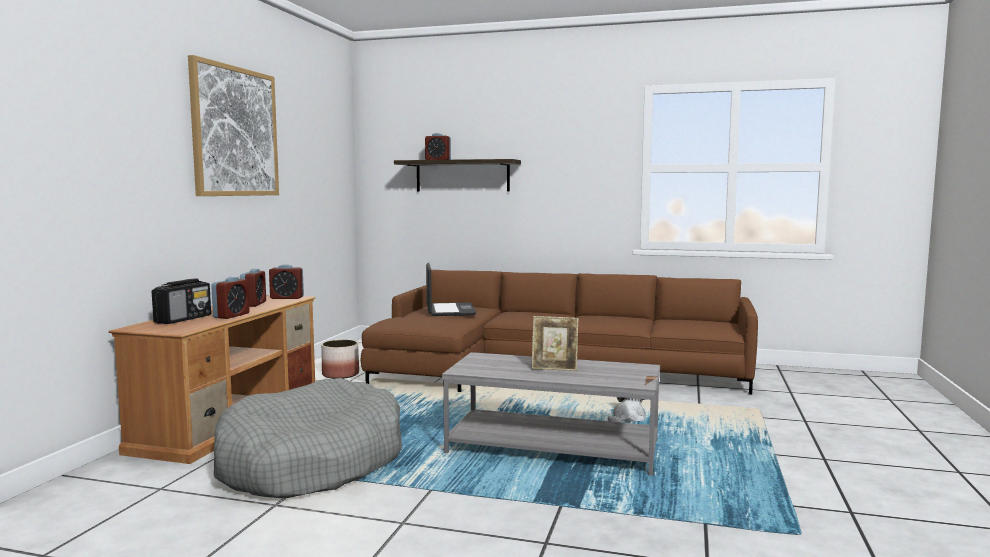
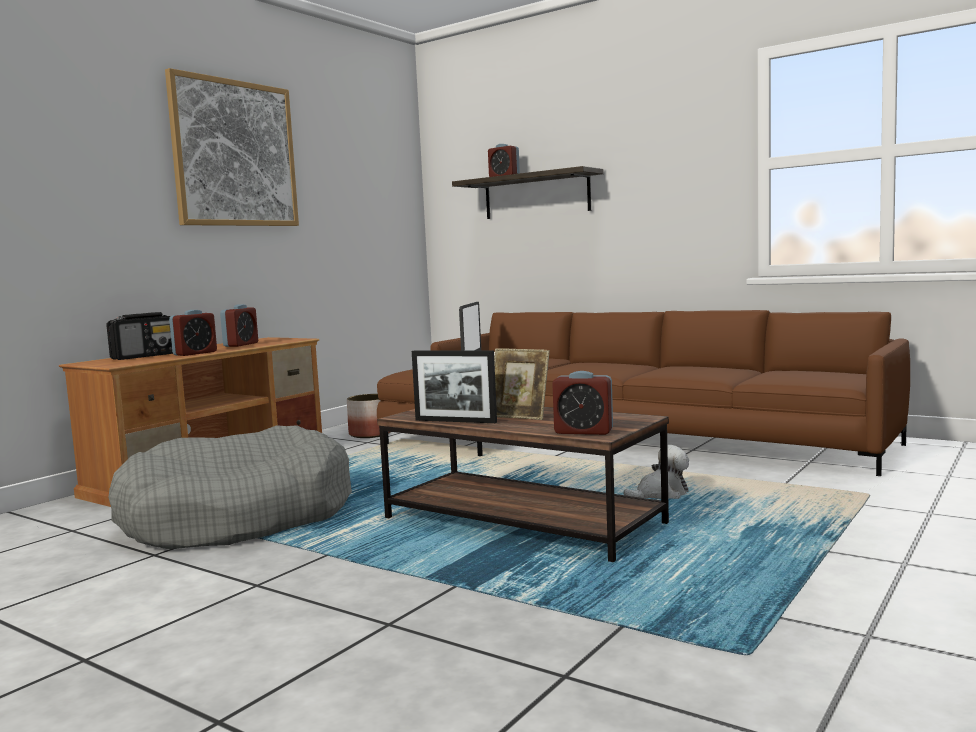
camera: 20 degrees right, 0 degrees up
(287, 298) = (287, 339): alarm clock -> alarm clock (583, 431)
(511, 374) = (455, 421): none -> picture frame
(554, 447) = (523, 521): grey coffee table -> brown coffee table

